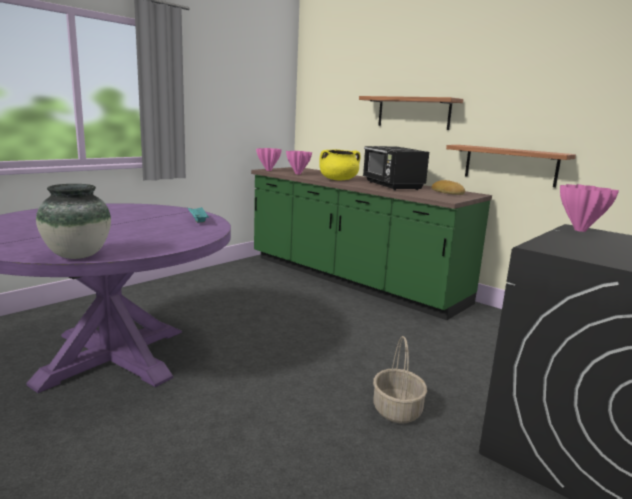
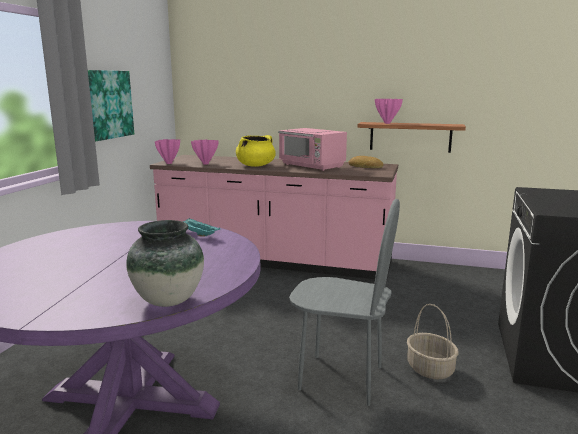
camera: 25 degrees left, 0 degrees up
(213, 110) = (109, 104): none -> picture
(297, 390) = (341, 378): none -> grey chair
(352, 280) = (275, 261): green counter -> pink counter
(392, 186) = (312, 166): black microwave -> pink microwave
(413, 112) = (312, 94): shelf -> none
(579, 230) = (536, 191): pink vase -> pink vase (386, 123)

